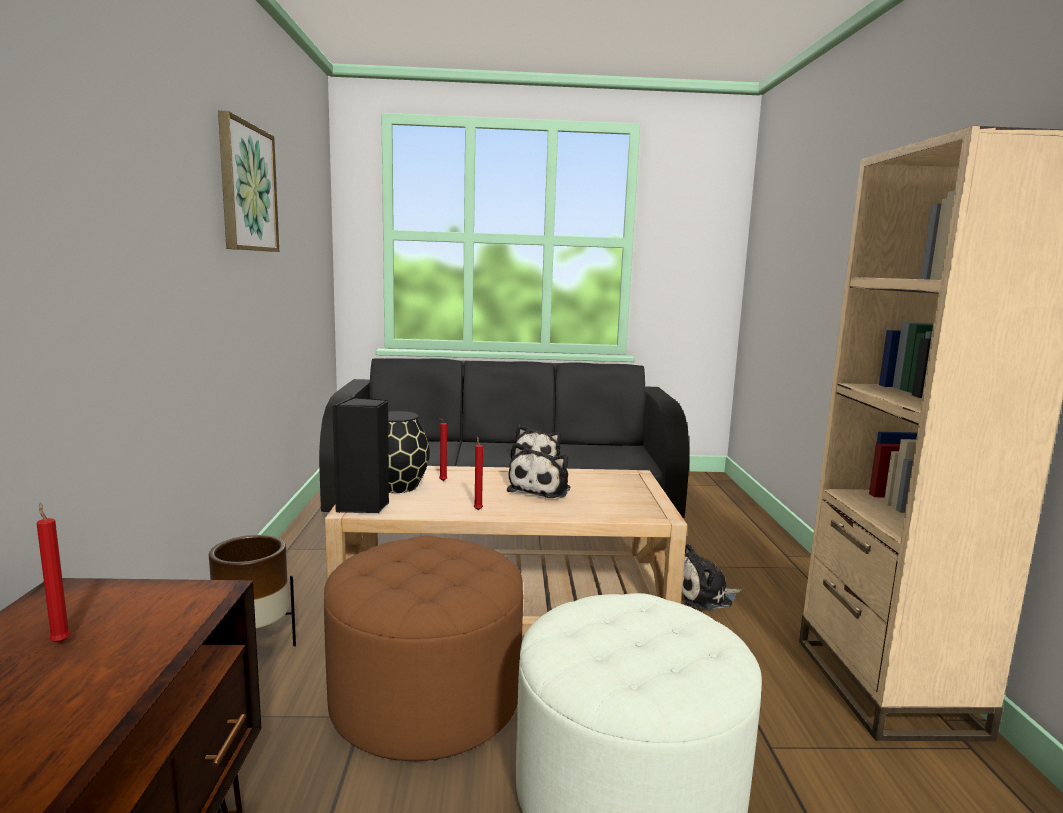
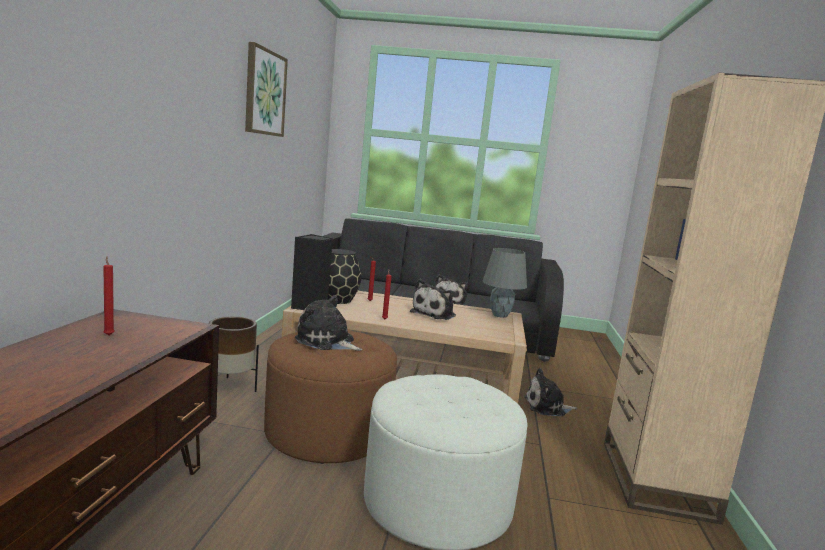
camera: 10 degrees right, 0 degrees up
(413, 565) = (327, 341): none -> plush toy
(625, 478) = (499, 315): none -> grey table lamp

